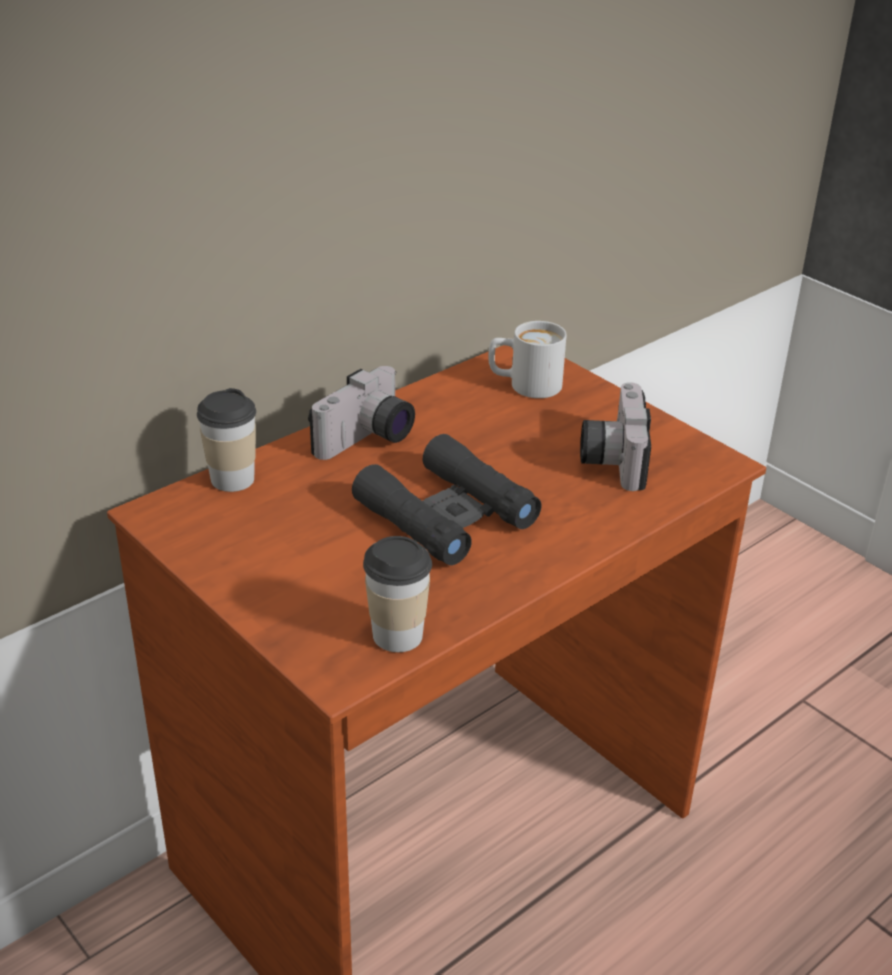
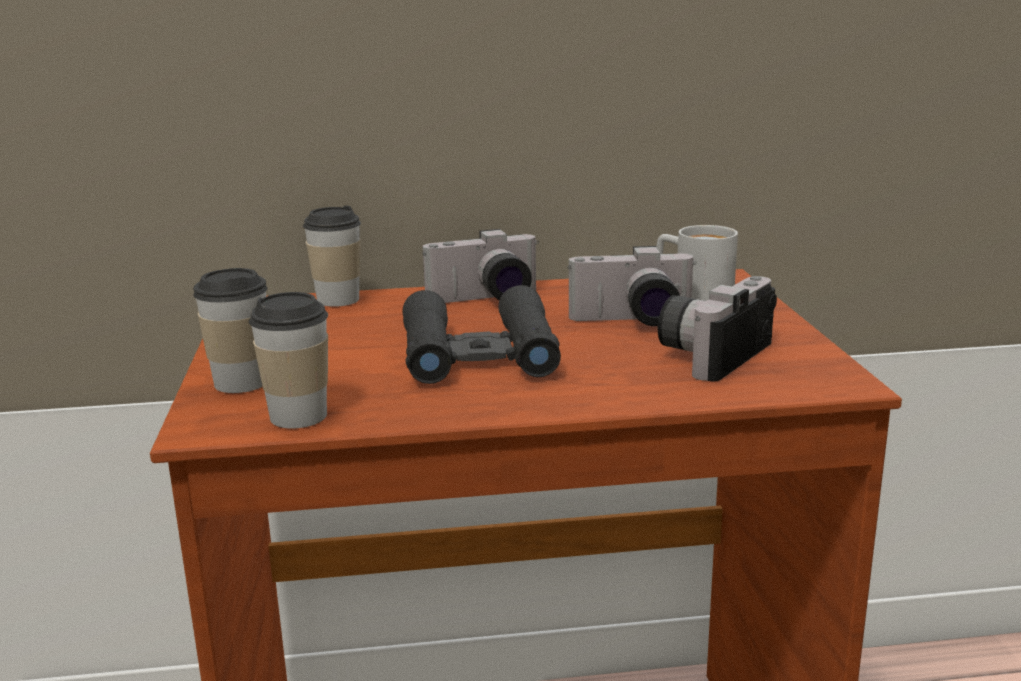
camera: 35 degrees right, 15 degrees down
(297, 615) = (241, 382): none -> cup
(516, 435) = (633, 321): none -> camera

